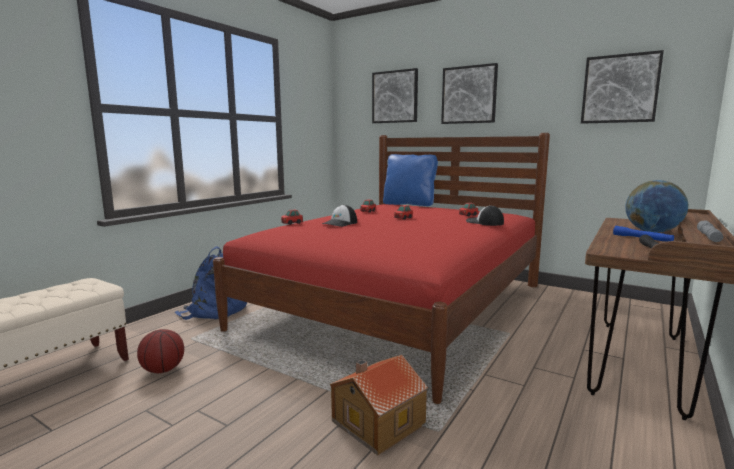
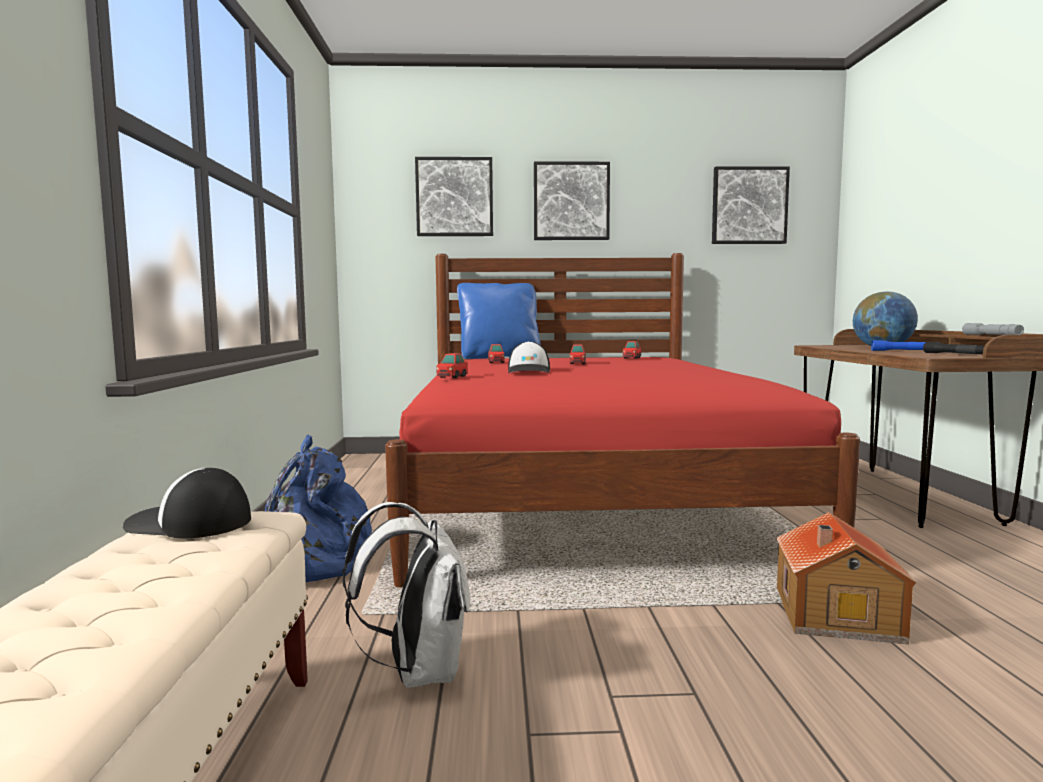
camera: 35 degrees left, 5 degrees down
(163, 370) = (418, 671): basketball -> white backpack
(484, 222) = (679, 361): cap -> cap (189, 523)

